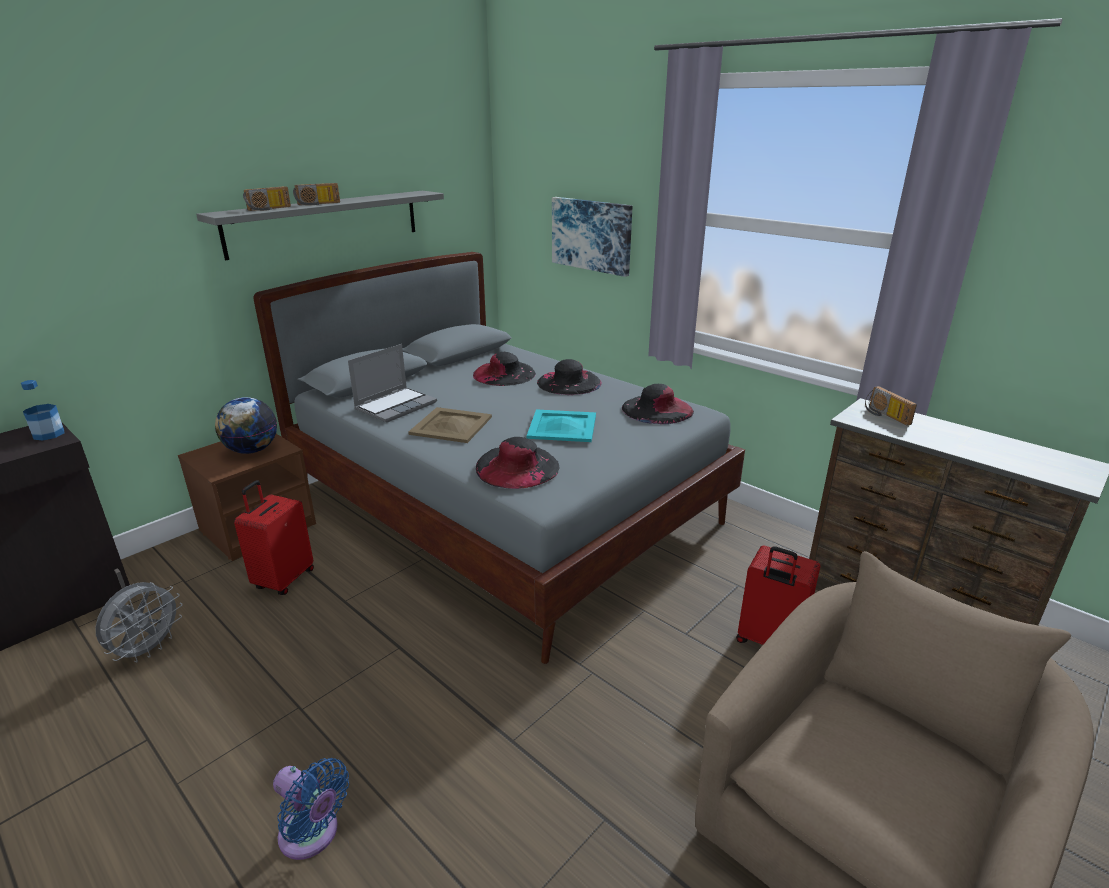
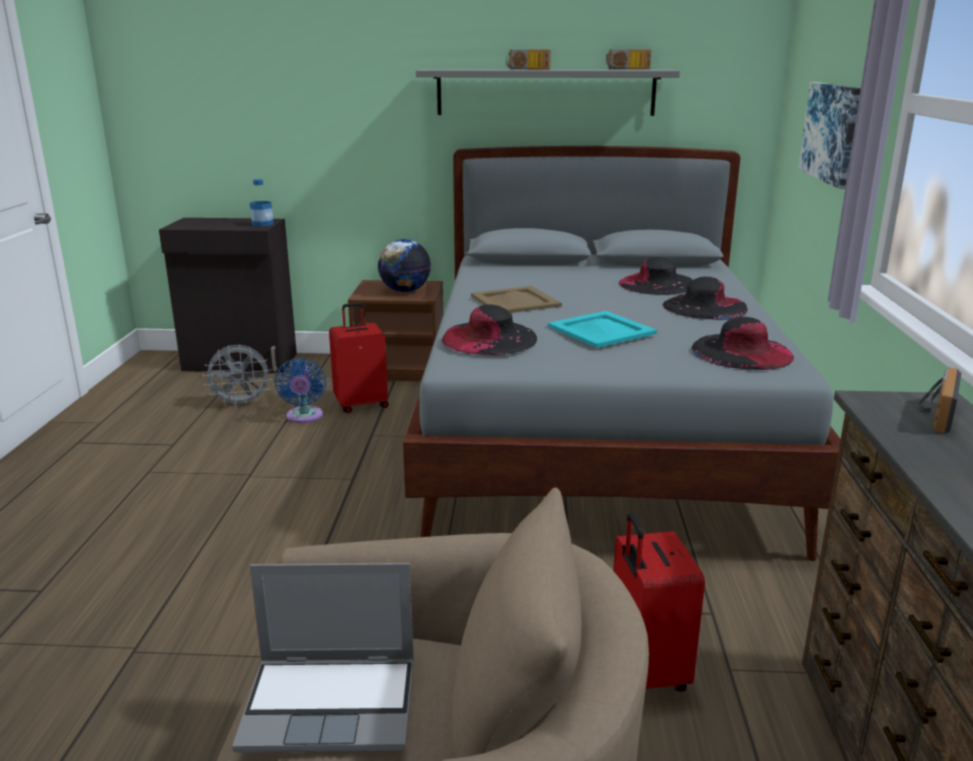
camera: 50 degrees right, 5 degrees down
(270, 209) = (476, 69): radio -> radio (627, 69)
(313, 835) = (150, 536): blue fan -> blue fan (304, 417)
(396, 406) = (509, 278): laptop -> laptop (333, 704)

